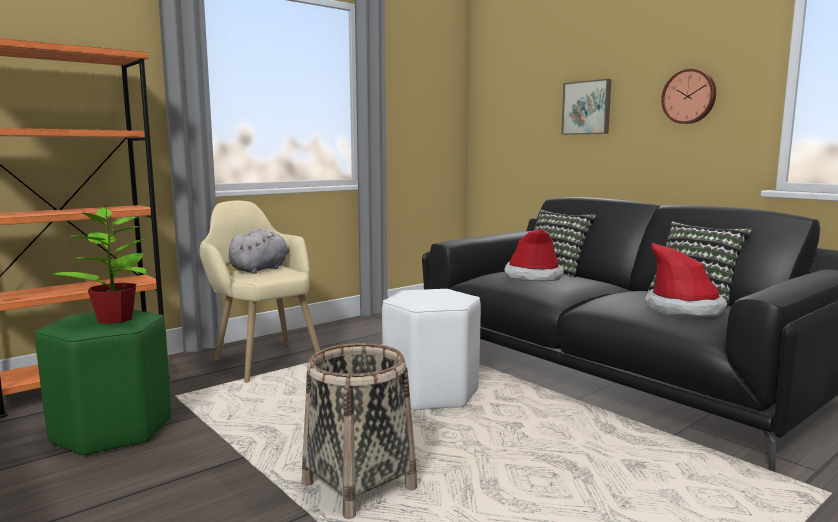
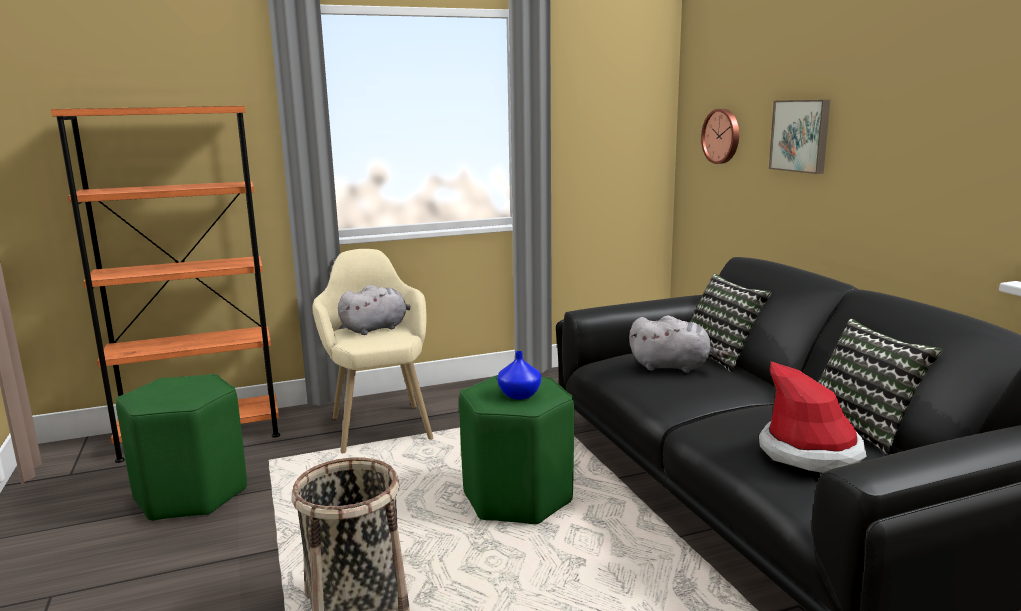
camera: 20 degrees right, 5 degrees up
(115, 319) = (186, 391): potted plant -> none
(432, 393) = (518, 498): white stool -> green stool
(437, 298) = (518, 395): none -> blue vase
(533, 277) = (673, 367): hat -> grey plush toy
(689, 96) = (922, 134): wall clock -> wall clock (722, 136)

